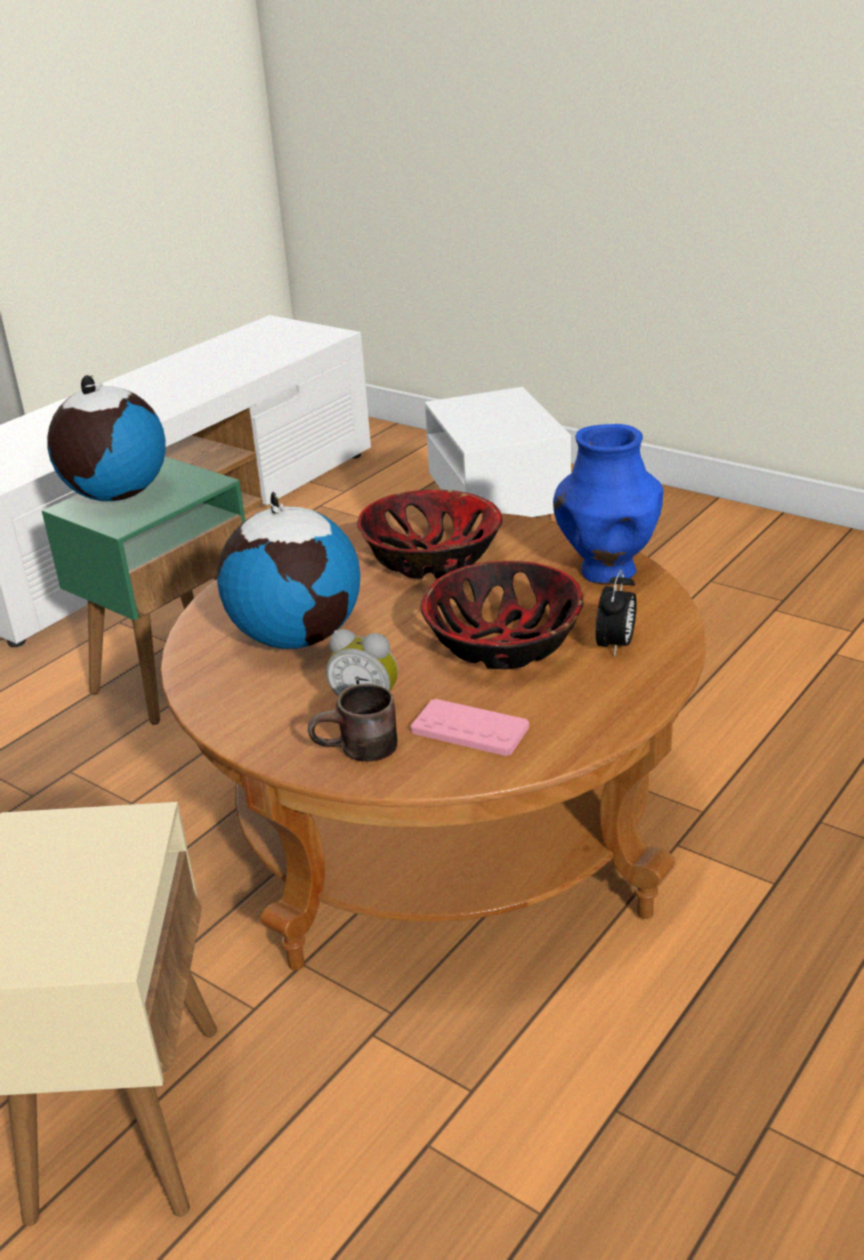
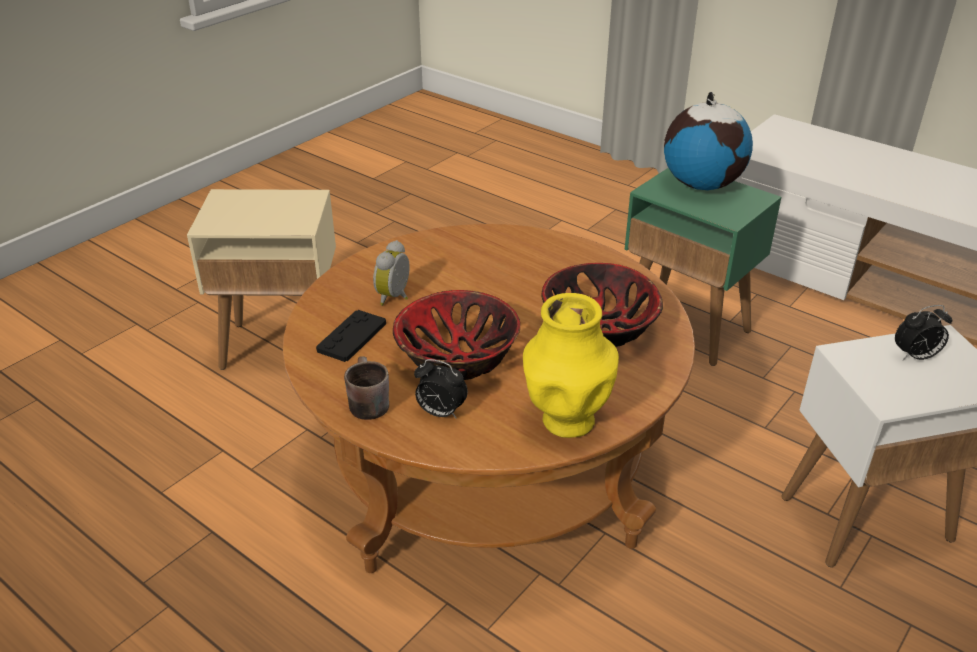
camera: 90 degrees right, 5 degrees up
(297, 637) = (488, 269): globe -> none
(359, 753) = (342, 294): brown mug -> brown mug (364, 402)
(470, 729) = (352, 337): pink game controller -> black game controller
(477, 416) = (915, 357): none -> alarm clock
(607, 572) = (566, 421): blue vase -> yellow vase

